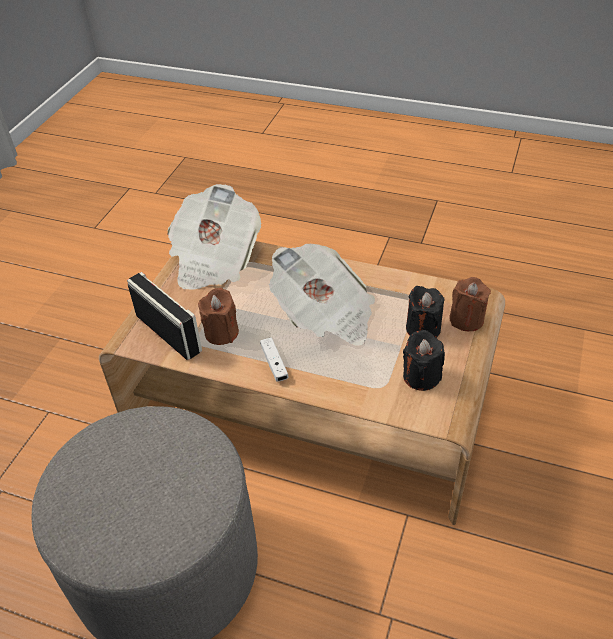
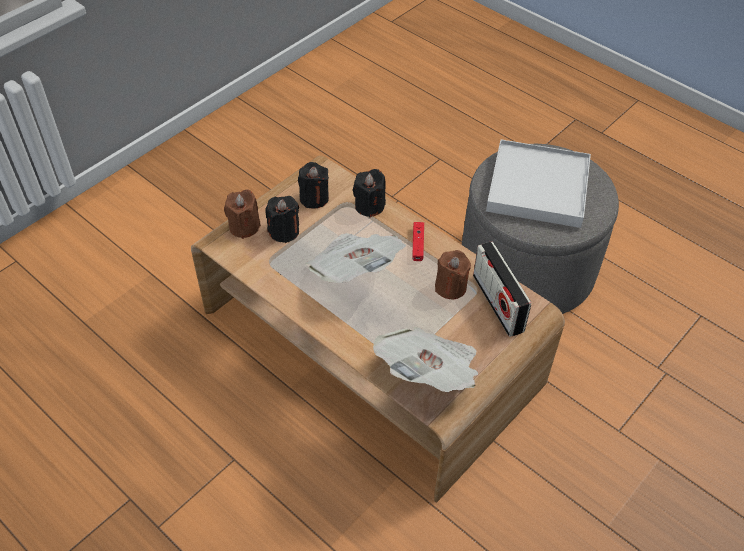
camera: 160 degrees left, 5 degrees up
(146, 480) = (538, 187): none -> white tray
(274, 364) = (418, 244): white game controller -> red game controller
(352, 390) = (369, 206): none -> black candle

